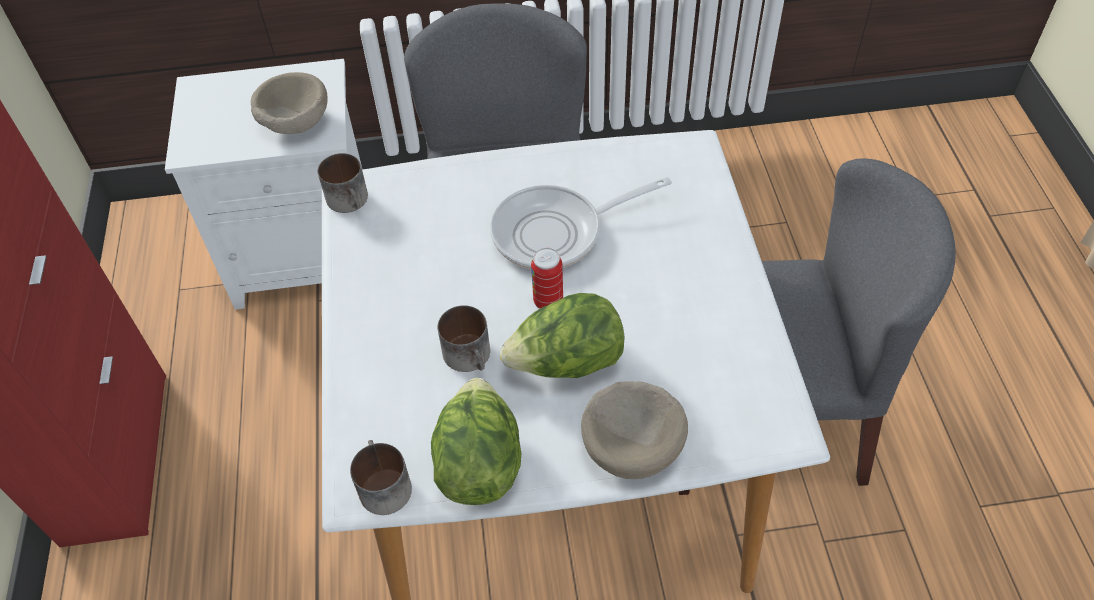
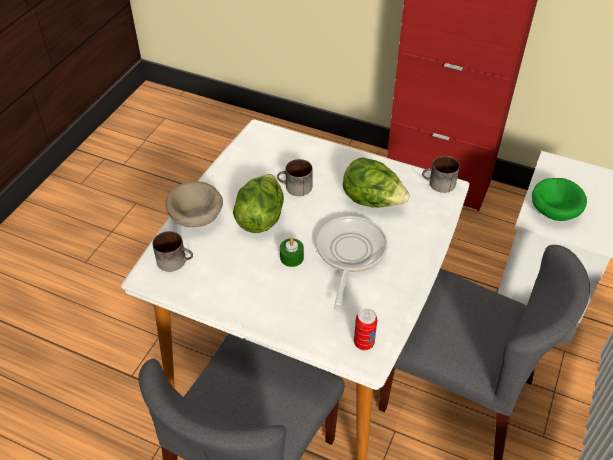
camera: 120 degrees right, 5 degrees down
(294, 123) = (553, 210): beige bowl -> green bowl
(381, 485) = (255, 137): mug -> mug (175, 260)
(479, 463) = (237, 168): lettuce -> lettuce (372, 201)
(548, 301) = (304, 228): can -> can (364, 343)
(611, 287) = (291, 257): none -> green candle

